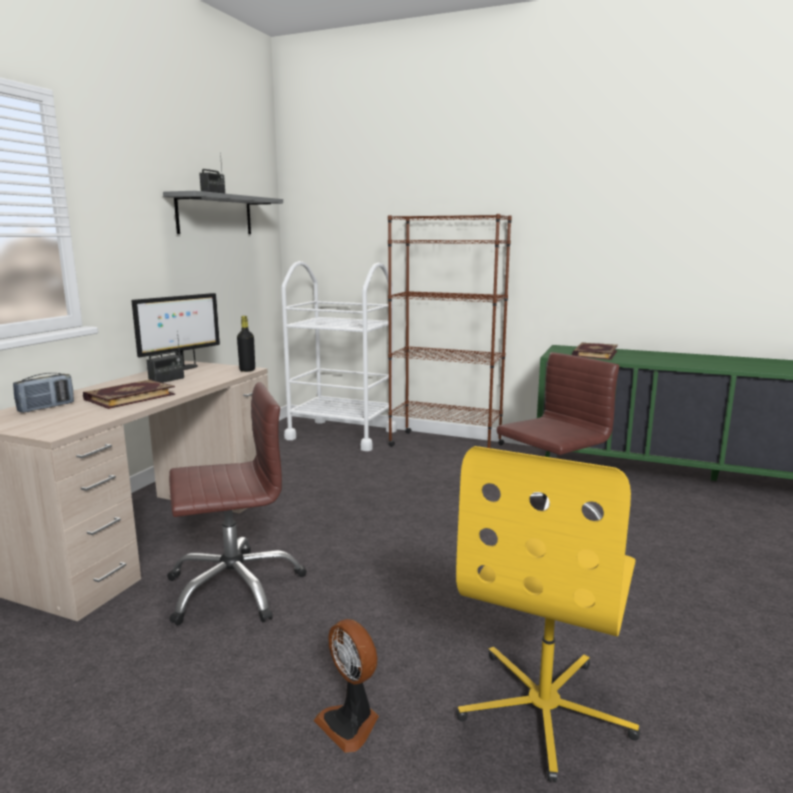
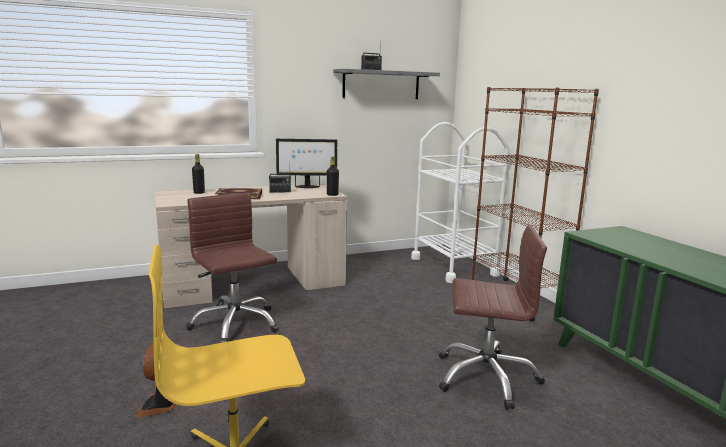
camera: 45 degrees right, 0 degrees up
(46, 407) = (199, 193): radio -> black bottle
(234, 587) = (235, 324): brown office chair -> brown office chair turned 150 degrees counterclockwise
(594, 353) = (633, 241): book -> none

